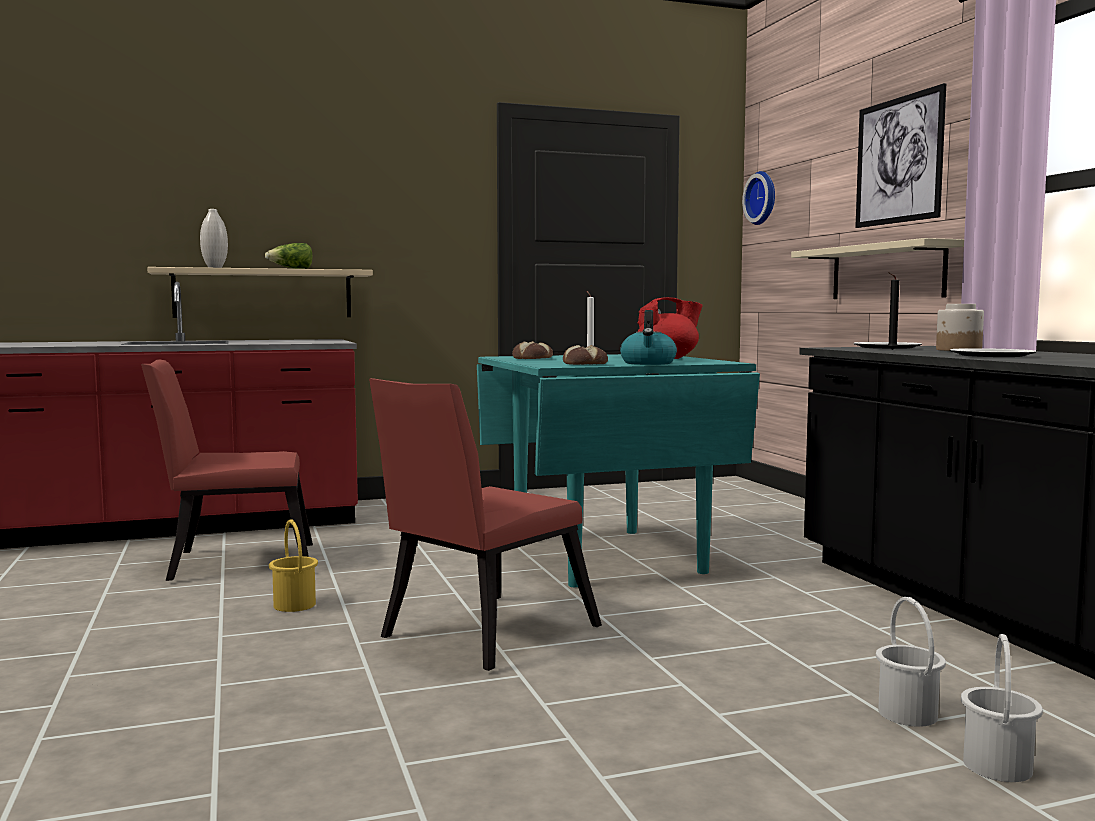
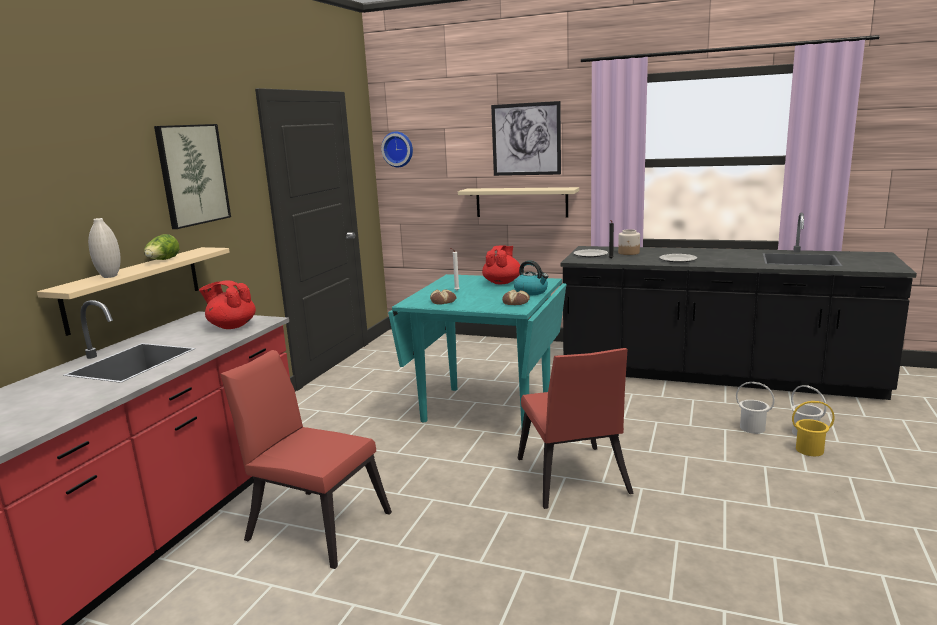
camera: 50 degrees left, 10 degrees up
(232, 562) = (313, 523): red chair -> red chair turned 90 degrees clockwise
(295, 605) = (450, 521): yellow bucket -> yellow bucket (809, 450)
(304, 341) = (232, 326): none -> red teapot
(369, 190) = (192, 175): none -> picture

